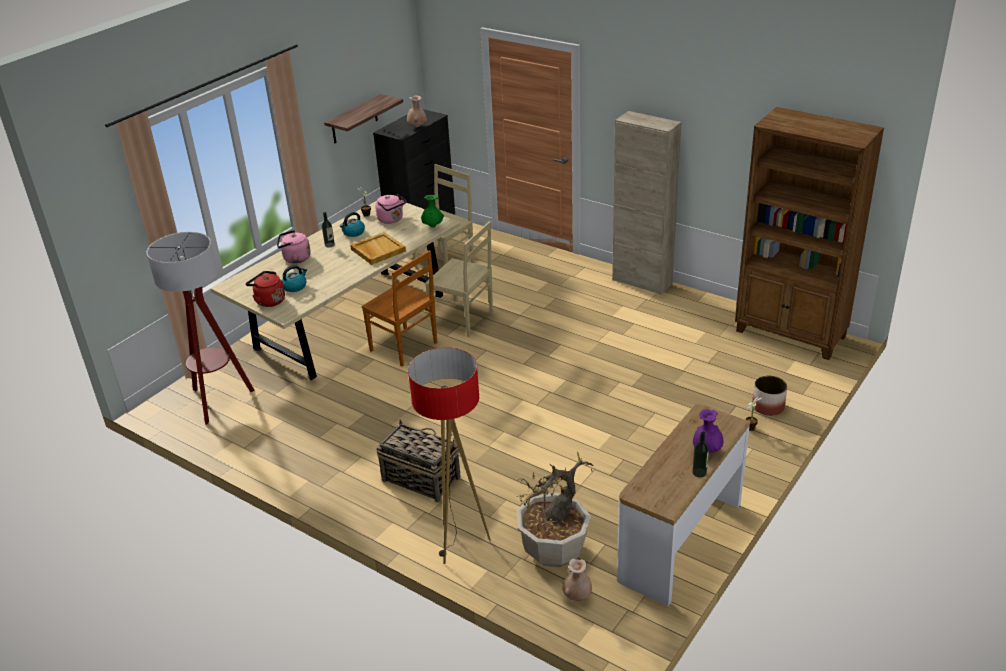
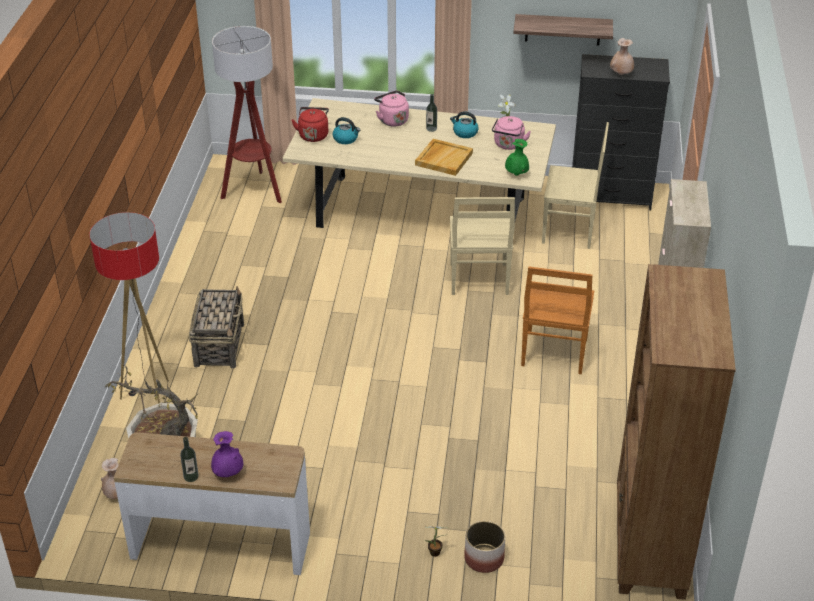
camera: 60 degrees right, 5 degrees up
(405, 347) = (404, 261): brown chair -> brown chair (553, 354)

